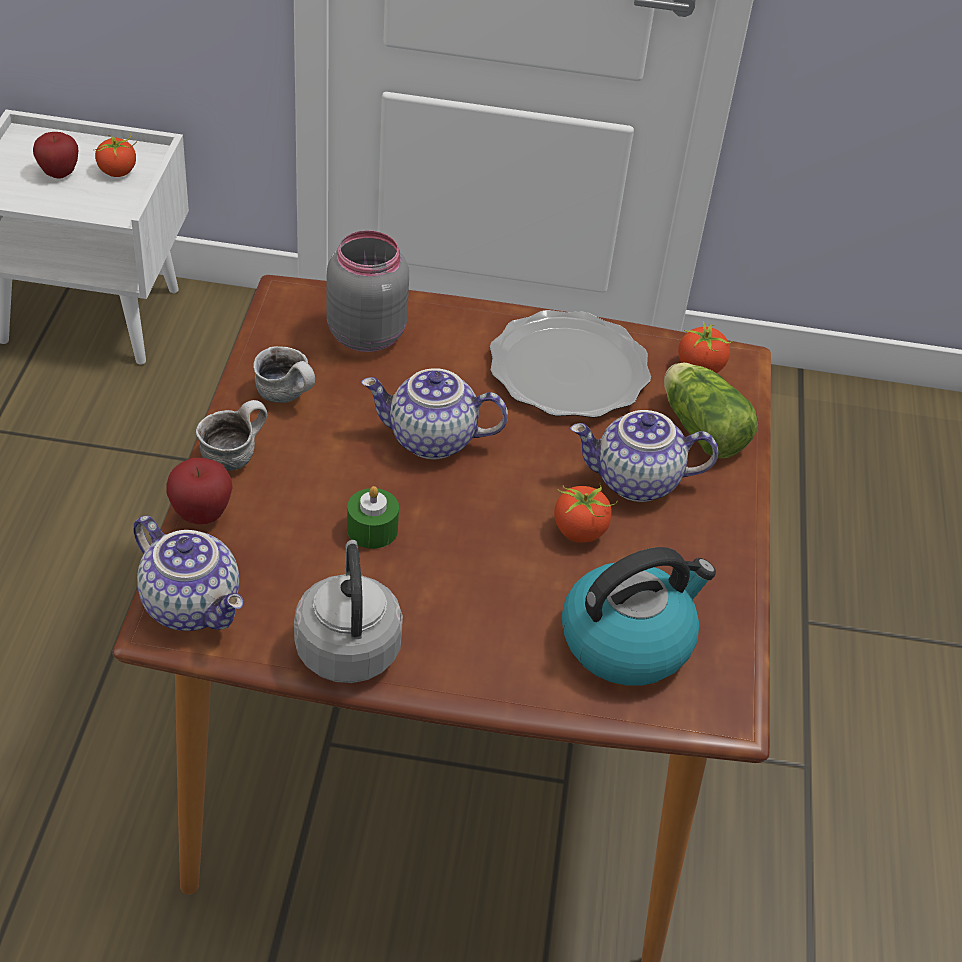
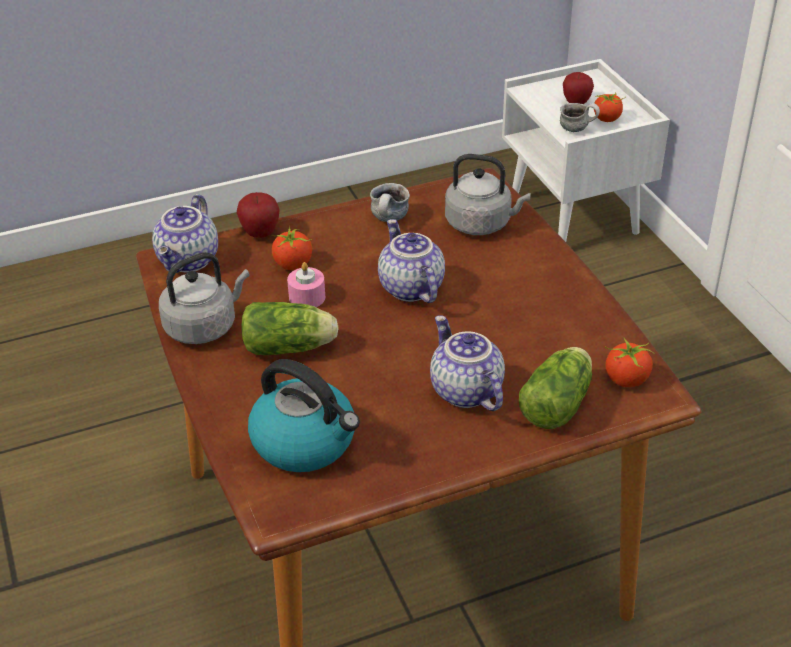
camera: 65 degrees right, 5 degrees down
(233, 455) = (319, 223): mug -> mug (578, 129)
(366, 333) = (481, 224): grey jar -> grey kettle
(372, 529) = (307, 297): green candle -> pink candle
(455, 583) = (291, 347): none -> lettuce
(569, 371) = (546, 319): plate -> none
(580, 531) = (389, 383): tomato -> tomato (293, 265)

